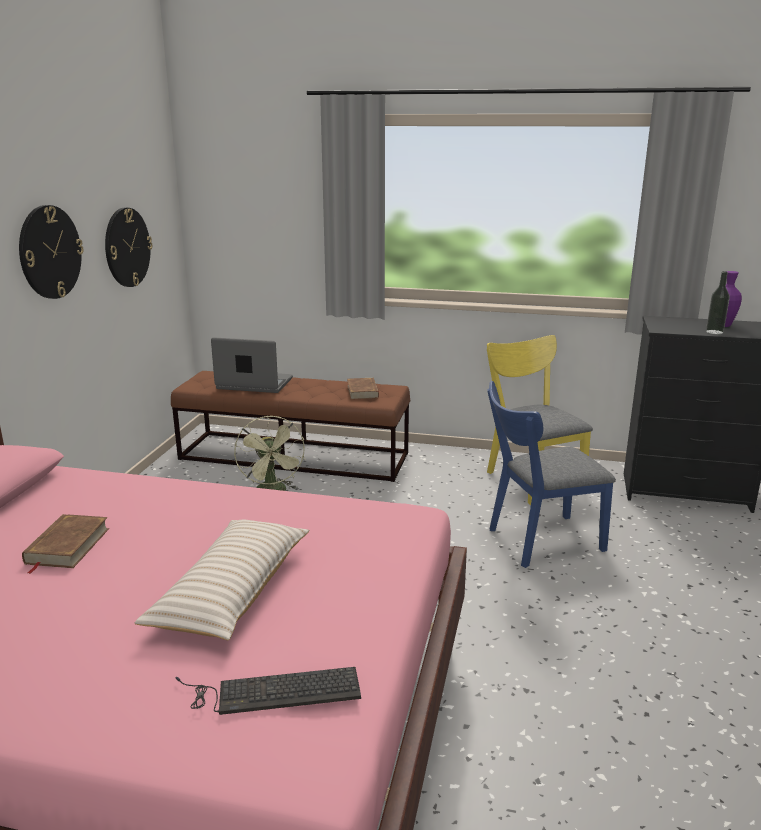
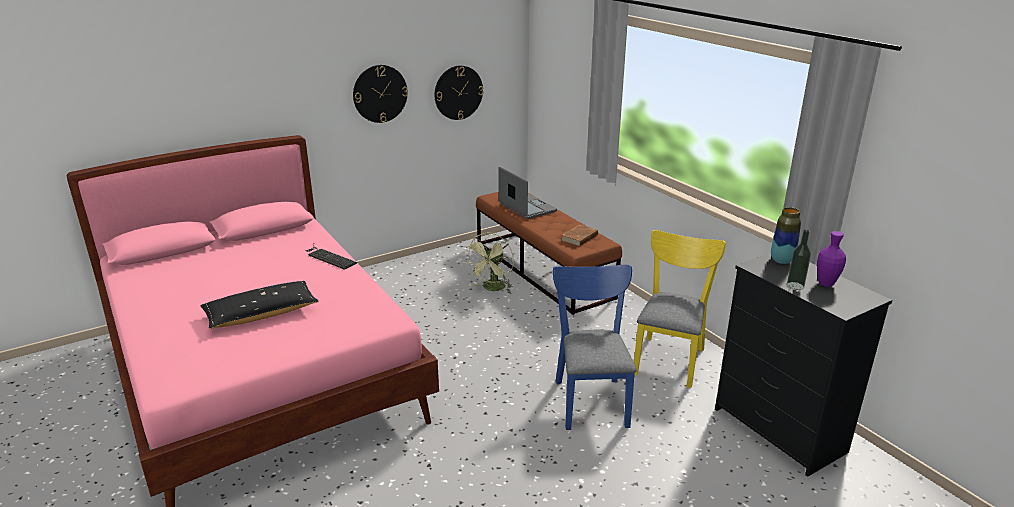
camera: 45 degrees right, 5 degrees up
(67, 546) = (252, 264): brown book -> none
(232, 592) = (261, 314): beige pillow -> black pillow
(271, 691) = (197, 356): keyboard -> keyboard (328, 257)
(538, 541) = (590, 398): blue chair -> blue chair turned 60 degrees clockwise
(664, 321) = (781, 260): none -> vase

